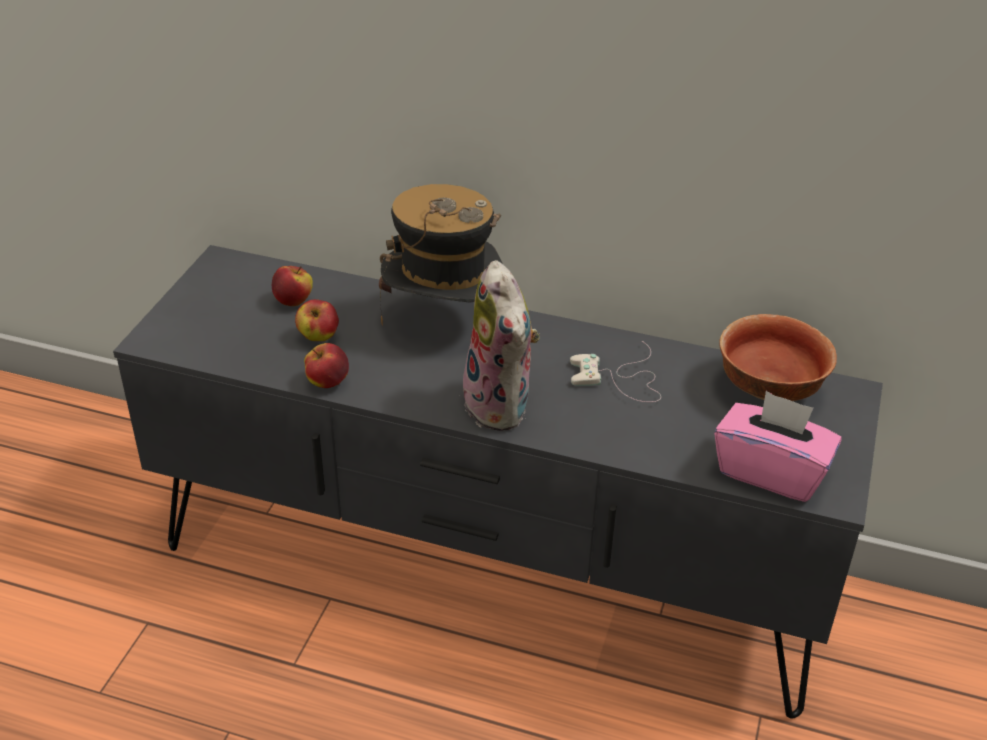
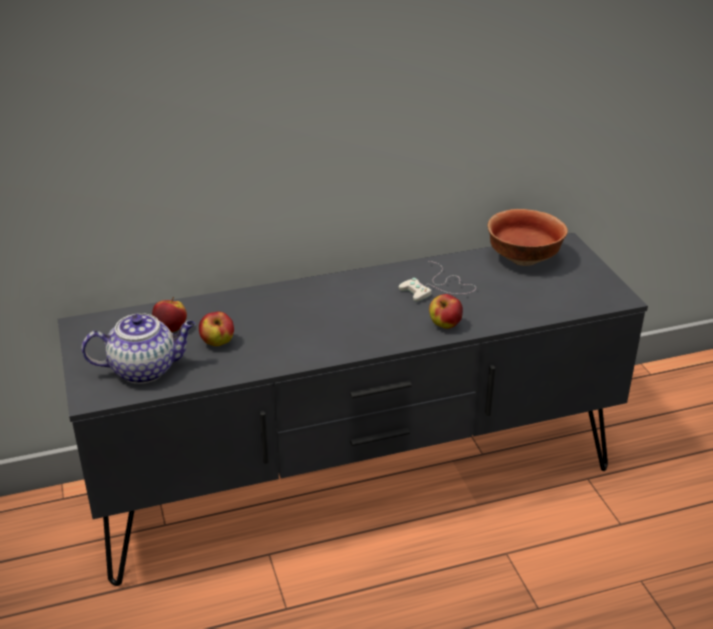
camera: 35 degrees left, 5 degrees down
(224, 334) = (145, 369): none -> teapot
(327, 382) = (259, 366): apple -> apple (445, 325)
(443, 322) = (291, 300): hat -> none
(502, 406) = (388, 331): plush toy -> none
(771, 471) = (574, 300): pink tissue box -> none

